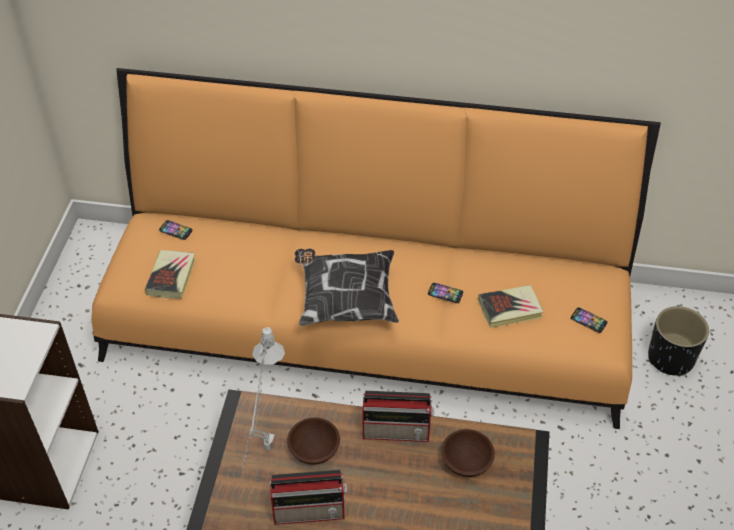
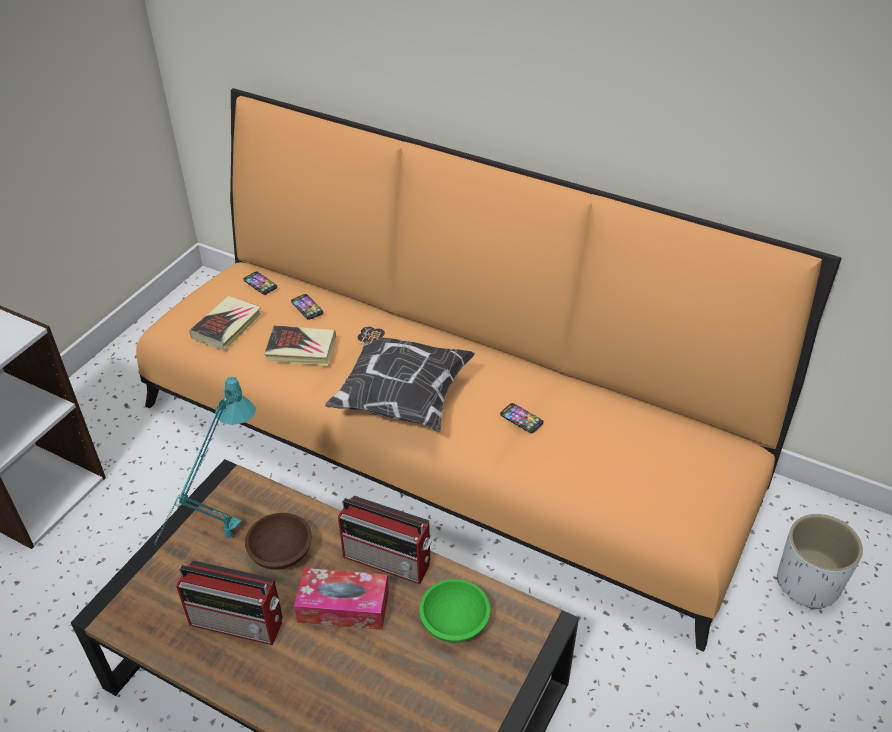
camera: 20 degrees right, 5 degrees down
(265, 456) = (223, 544): grey table lamp -> turquoise table lamp
(381, 475) = (343, 606): none -> tissue box
(466, 462) = (454, 623): brown bowl -> green bowl
(510, 309) = (592, 456): book -> book (301, 349)
(588, 320) = (687, 495): phone -> phone (307, 307)
(671, 358) = (808, 583): black planter -> white planter

